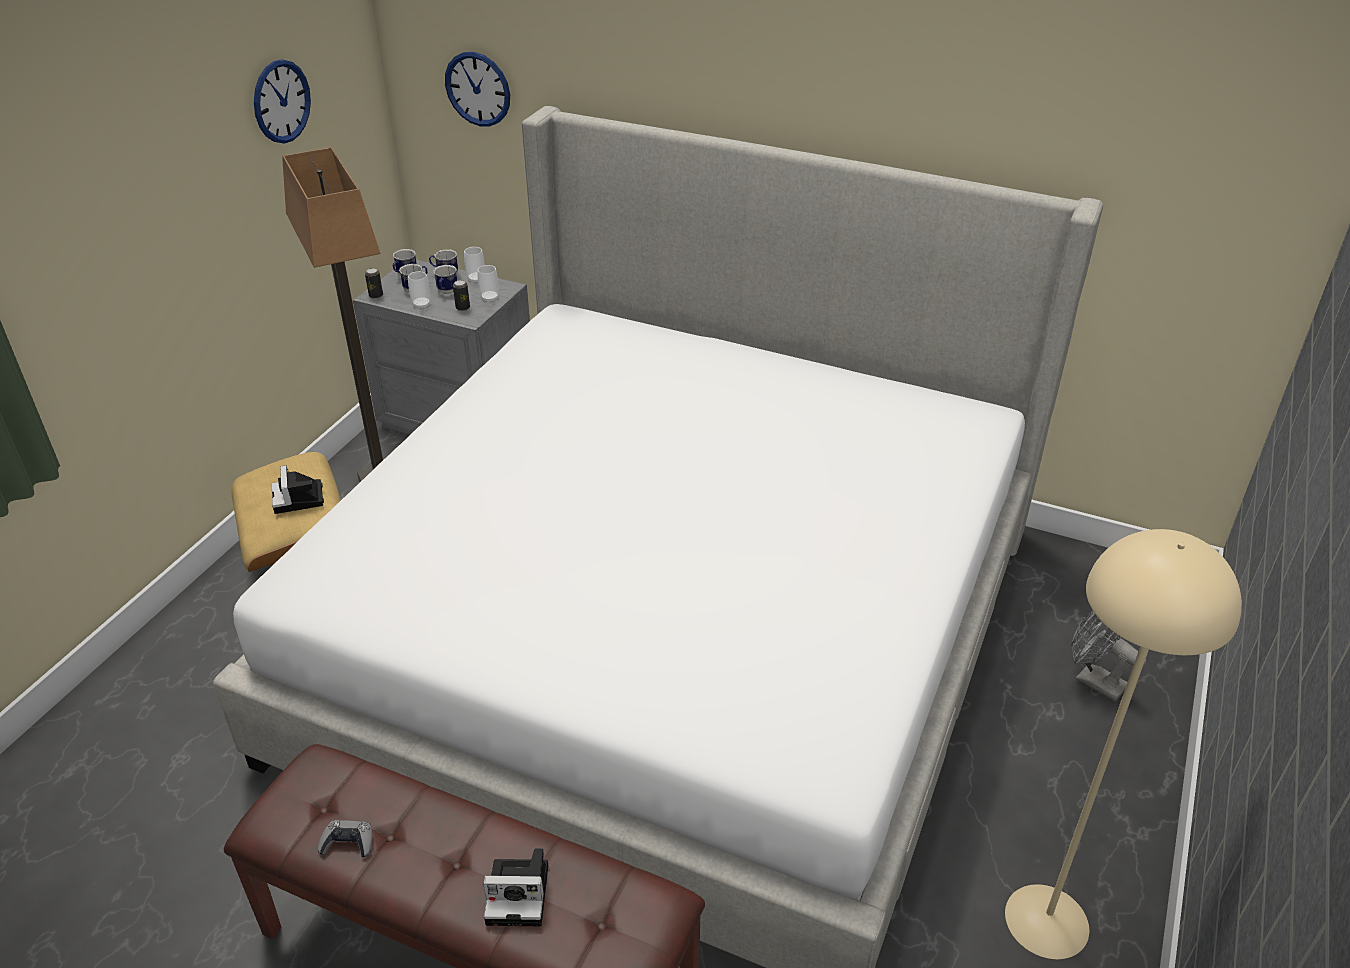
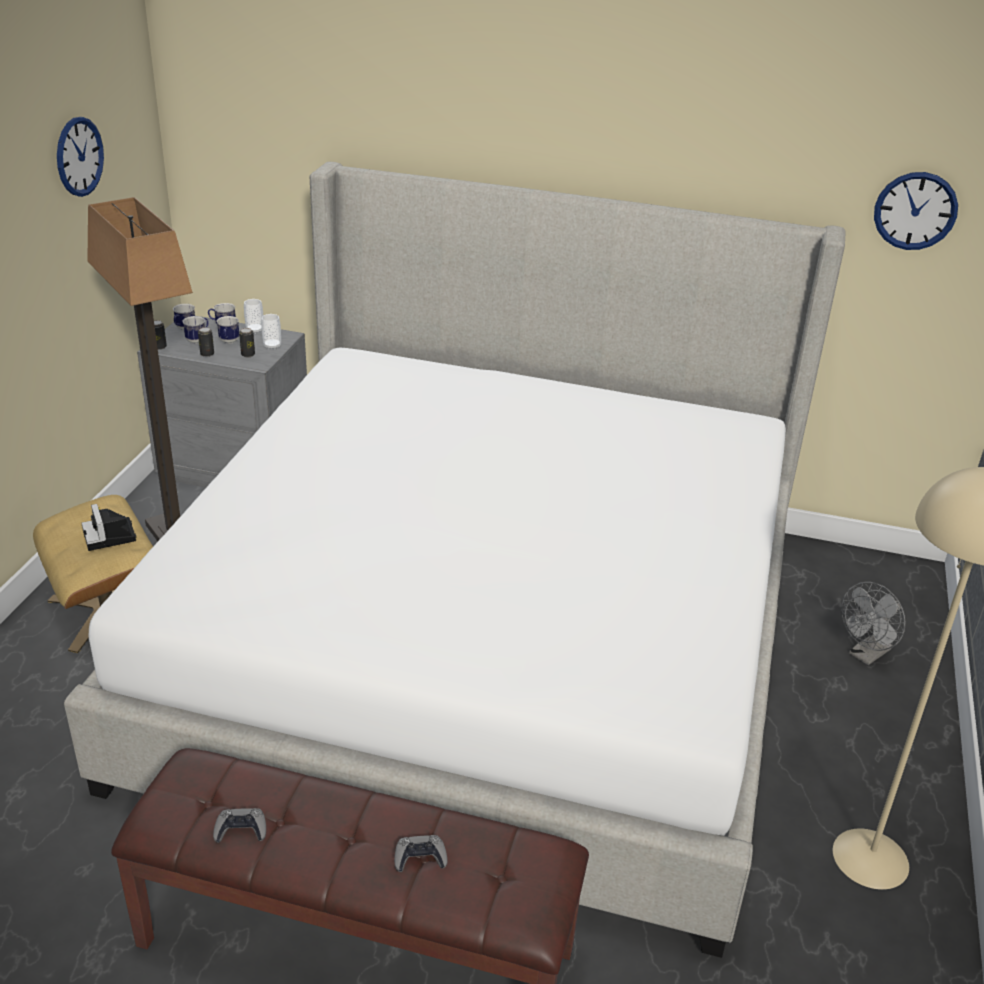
camera: 10 degrees left, 5 degrees down
(421, 305) = (207, 354): cup -> can
(478, 89) = (258, 148): wall clock -> wall clock (915, 211)
(521, 893) = (420, 858): camera -> grey game controller
(1093, 680) = (866, 655): grey fan -> grey fan turned 75 degrees counterclockwise

